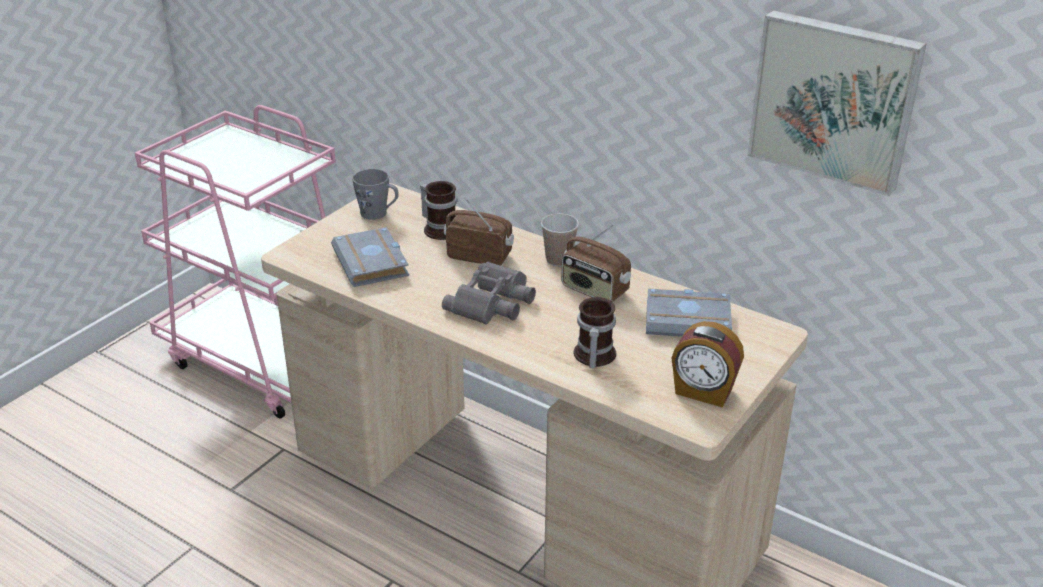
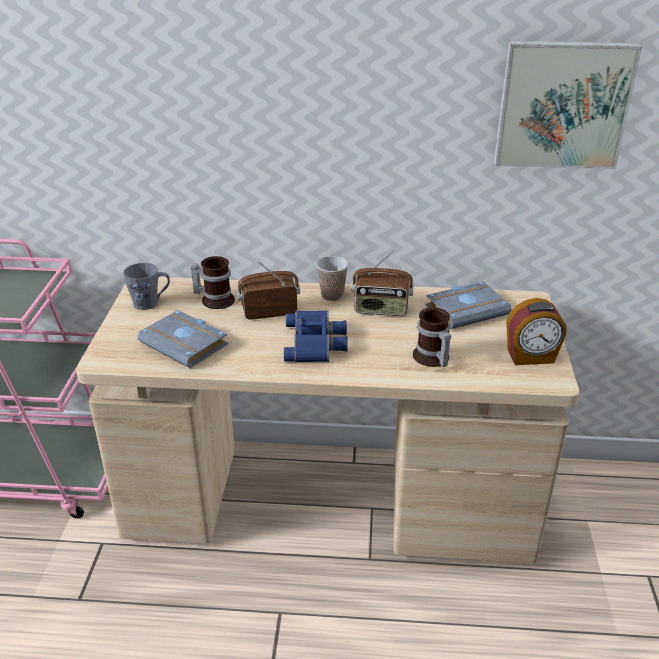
camera: 30 degrees left, 0 degrees up
(493, 302) = (316, 343): grey binoculars -> blue binoculars

